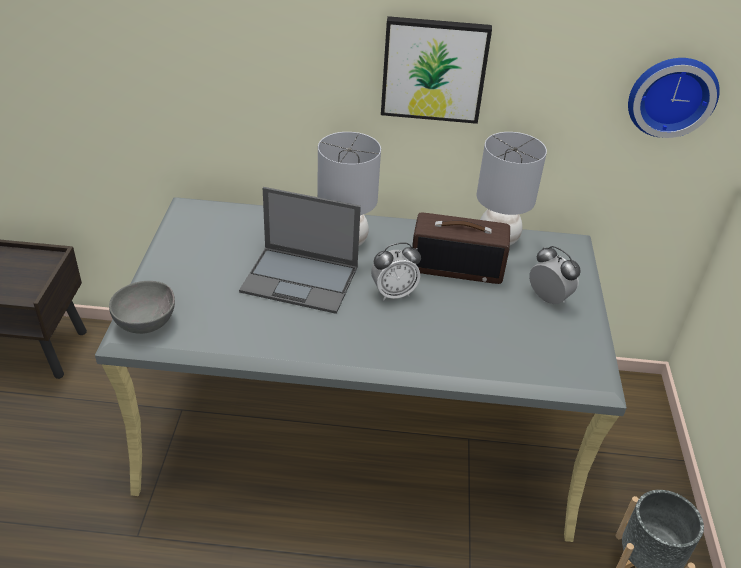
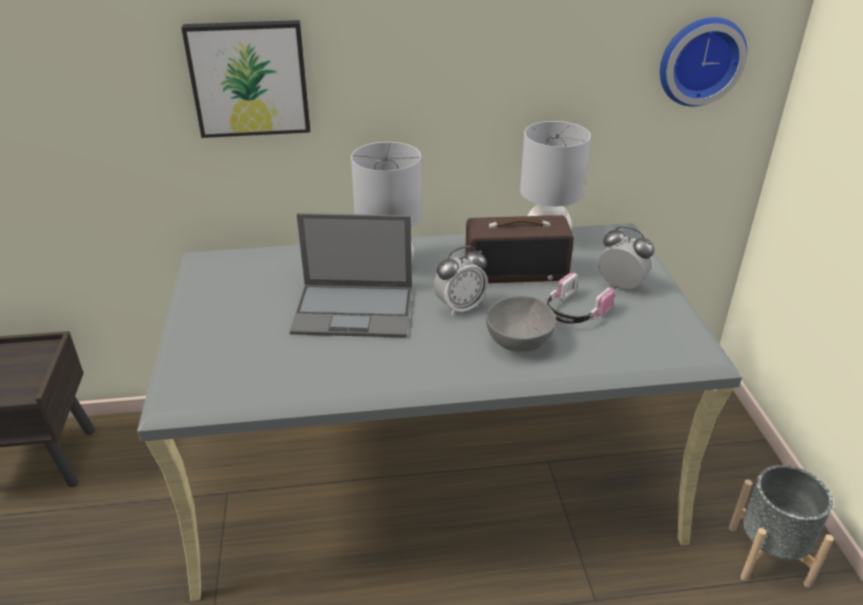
camera: 10 degrees left, 5 degrees down
(147, 322) = (193, 383): grey bowl -> grey bowl (520, 341)
(434, 69) = (458, 64): picture -> picture (249, 78)
(494, 317) = (574, 312): none -> headphones

